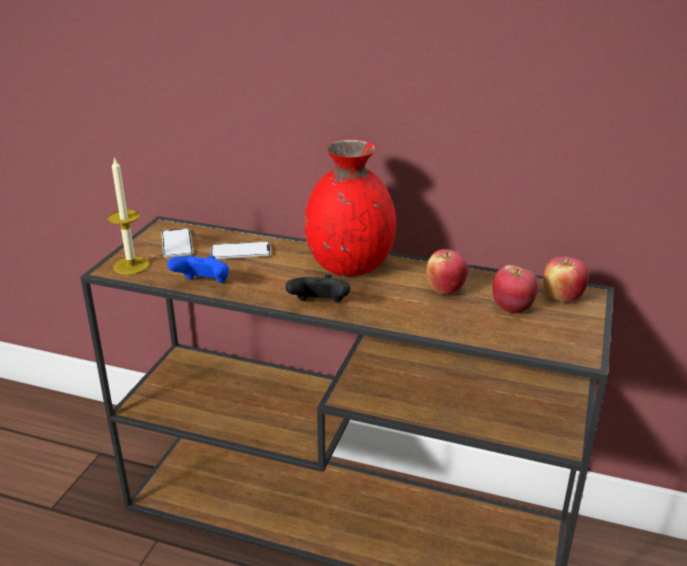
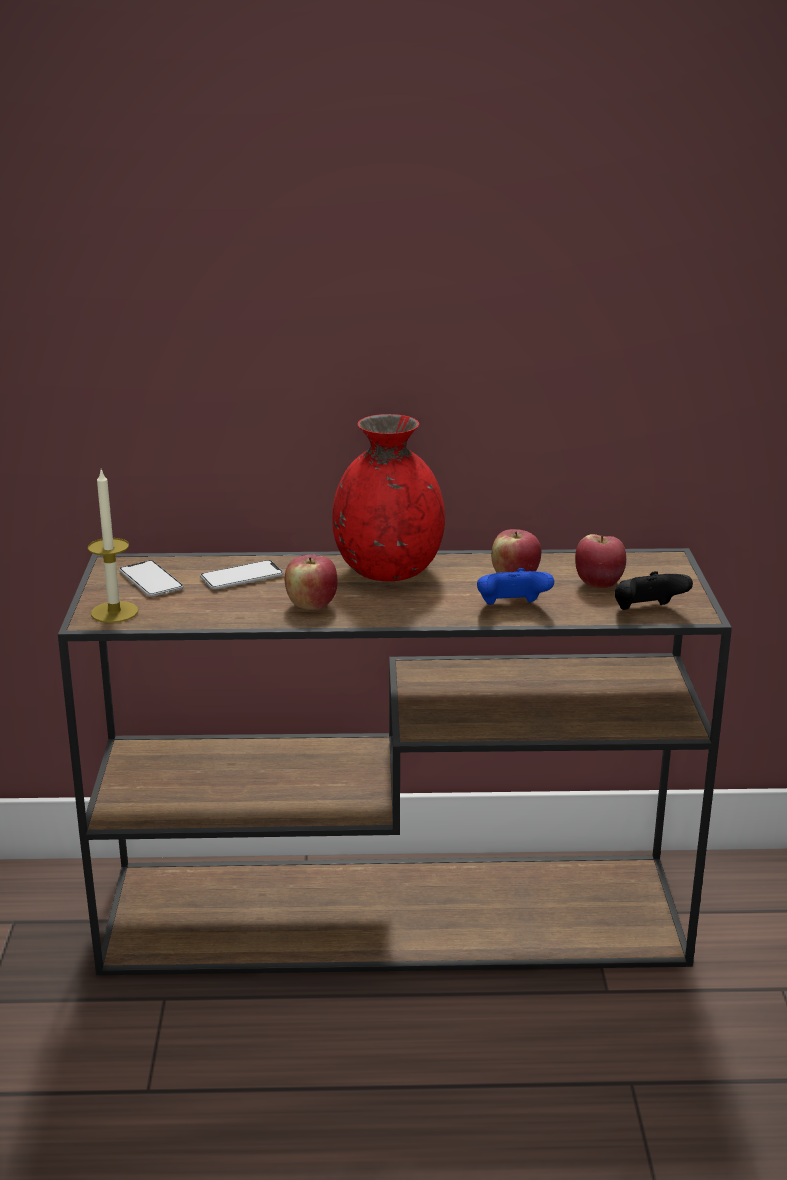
camera: 20 degrees left, 5 degrees down
(203, 285) = (228, 617): blue game controller -> blue game controller (512, 608)
(319, 306) = (386, 616): black game controller -> black game controller (647, 612)
(562, 297) = (643, 566): apple -> apple (311, 606)

